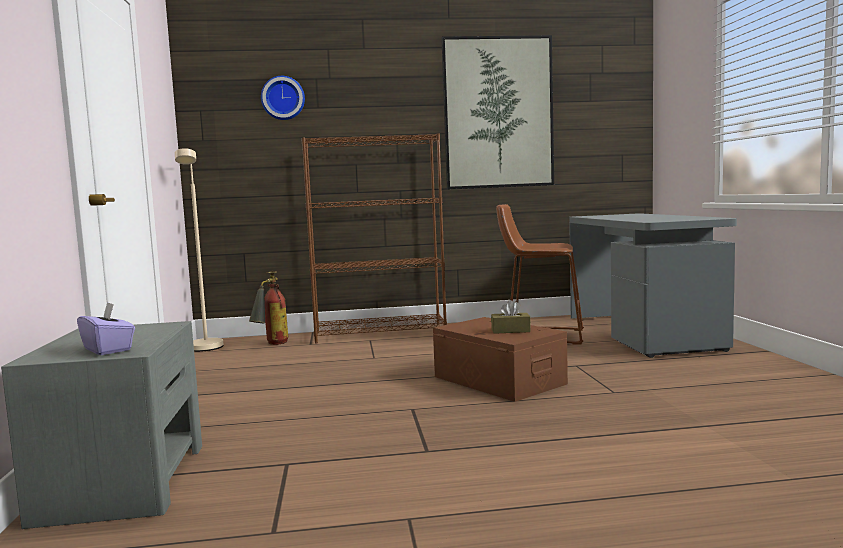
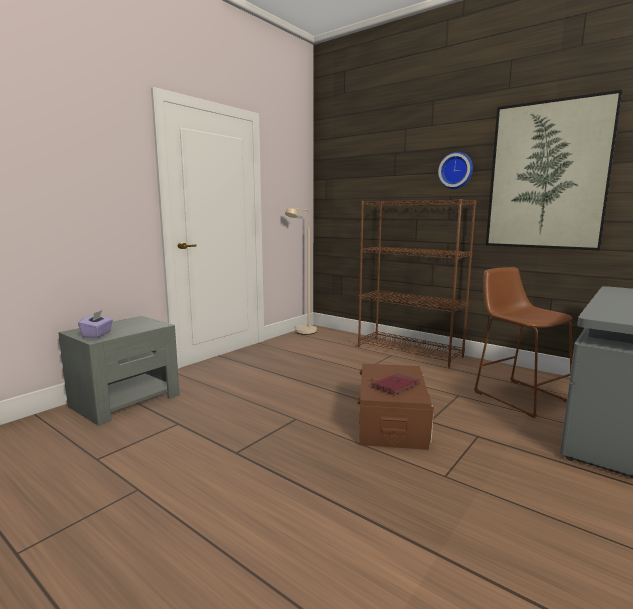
camera: 45 degrees right, 5 degrees up
(271, 344) = (336, 340): fire extinguisher -> none
(283, 98) = (372, 169): wall clock -> wall clock (456, 170)
(510, 330) = (395, 386): brown tissue box -> red book

